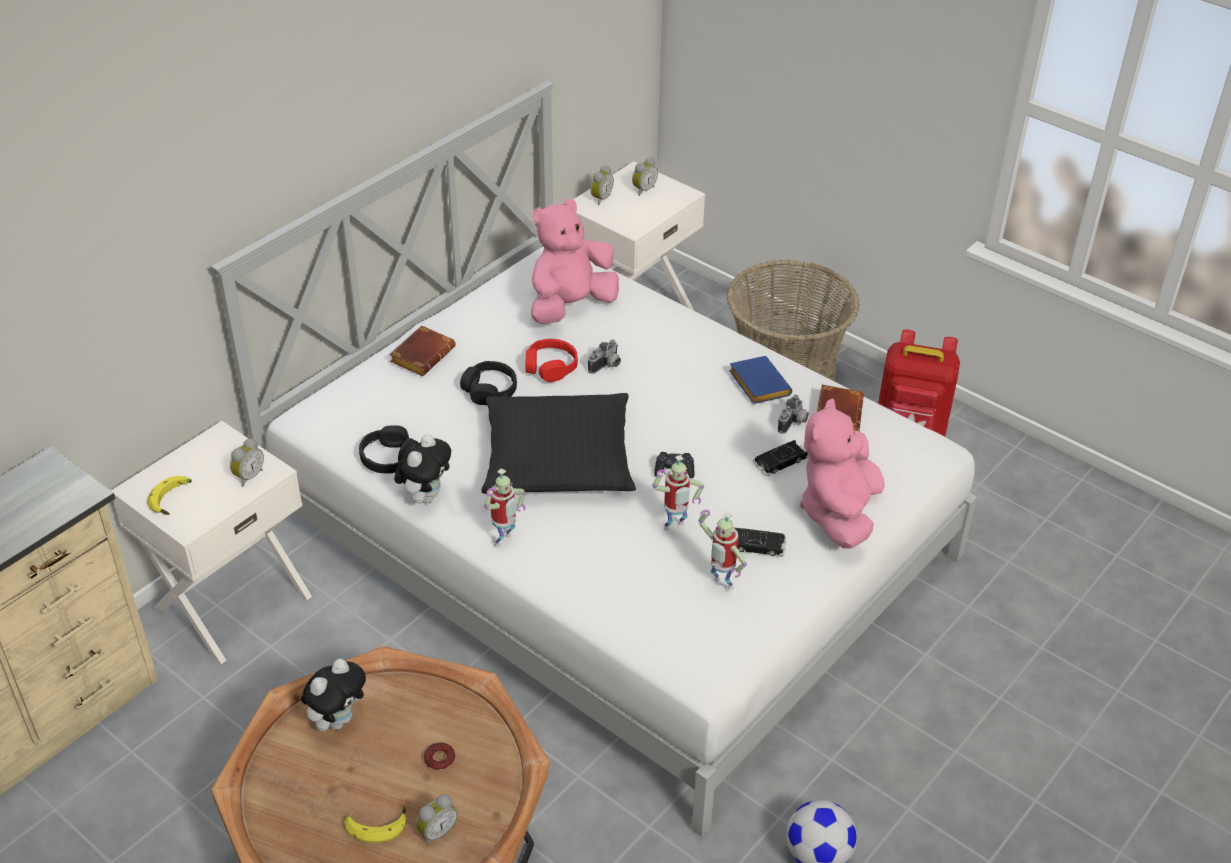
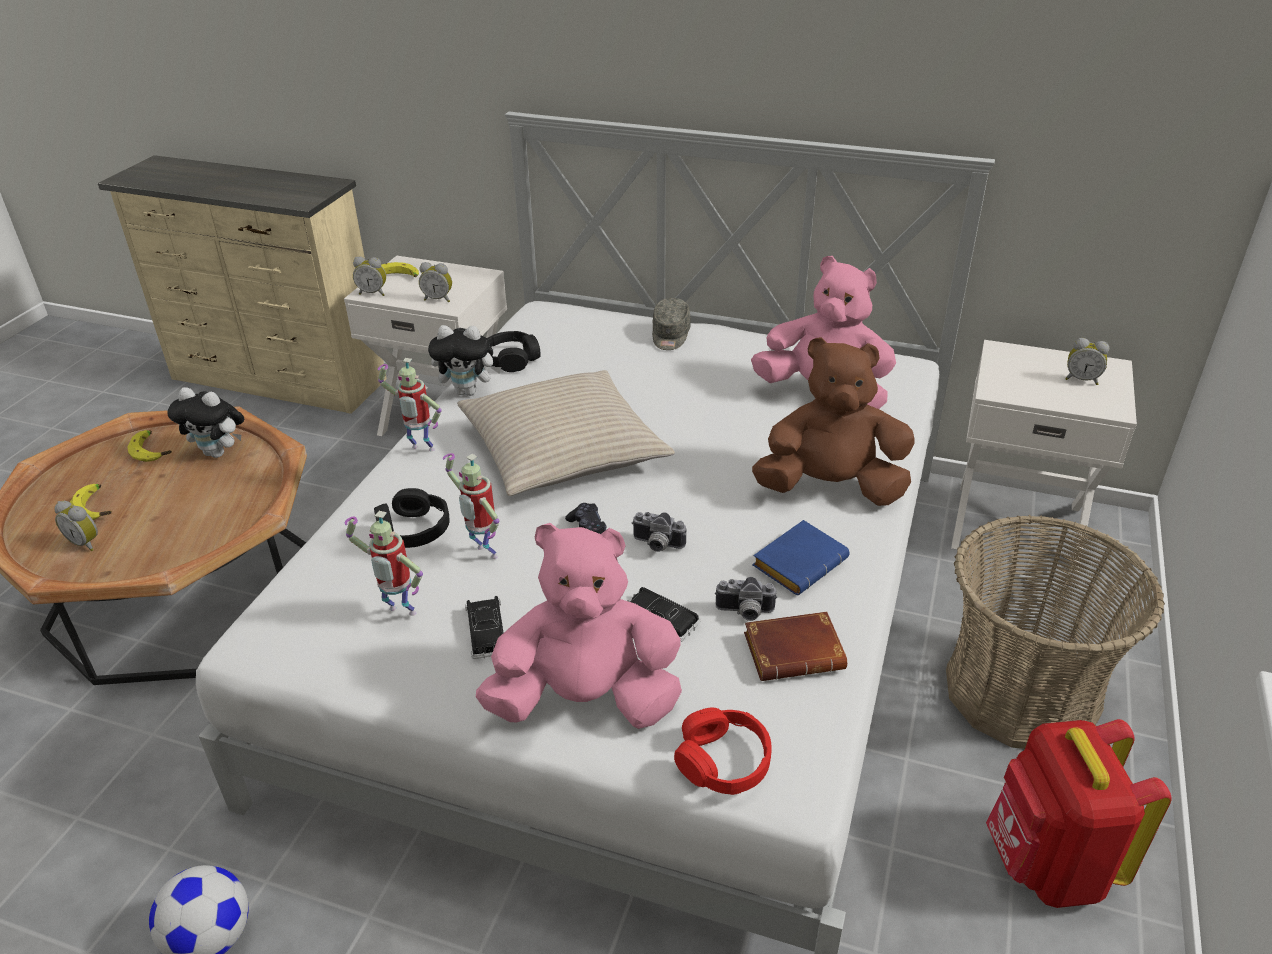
camera: 70 degrees right, 5 degrees down
(295, 775) = (153, 450): none -> banana
(422, 354) = (670, 335): brown book -> grey cap
(439, 759) = (175, 520): donut -> none
(489, 390) = (646, 384): black headphones -> black headphones (413, 529)
(550, 367) = (710, 408): red headphones -> red headphones (723, 761)
(558, 459) = (563, 449): black pillow -> beige pillow
(600, 199) = (1026, 357): alarm clock -> alarm clock (373, 293)
(607, 366) = (741, 442): camera -> camera (656, 545)
(685, 344) = (831, 488): none -> brown plush toy
(720, 585) = (399, 613): toy robot -> toy robot turned 90 degrees counterclockwise

